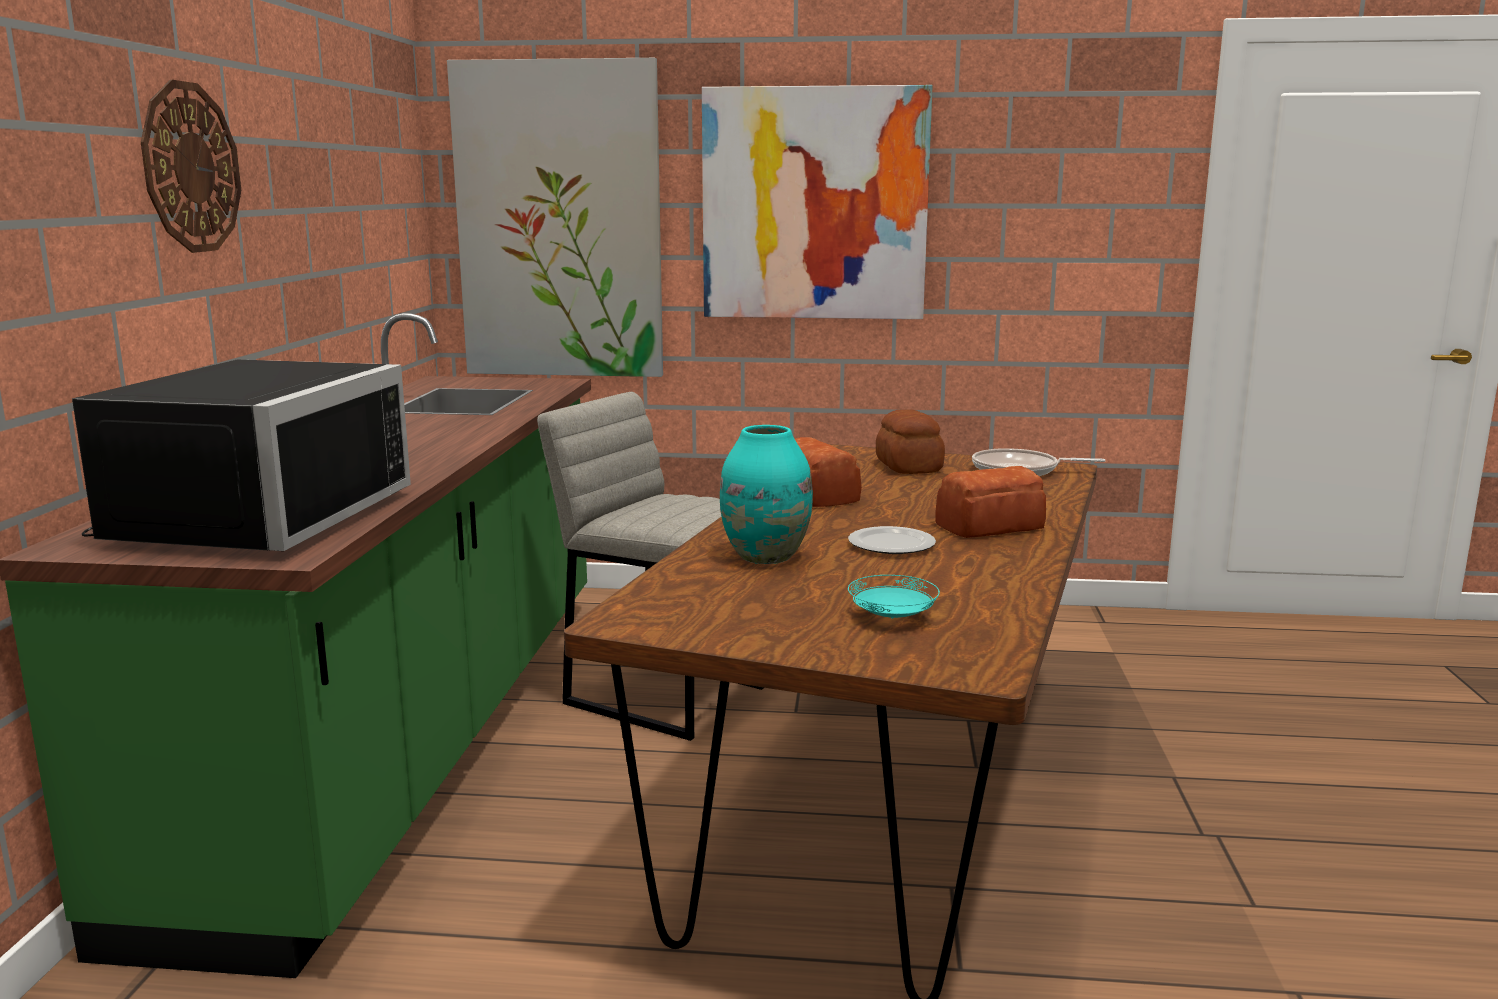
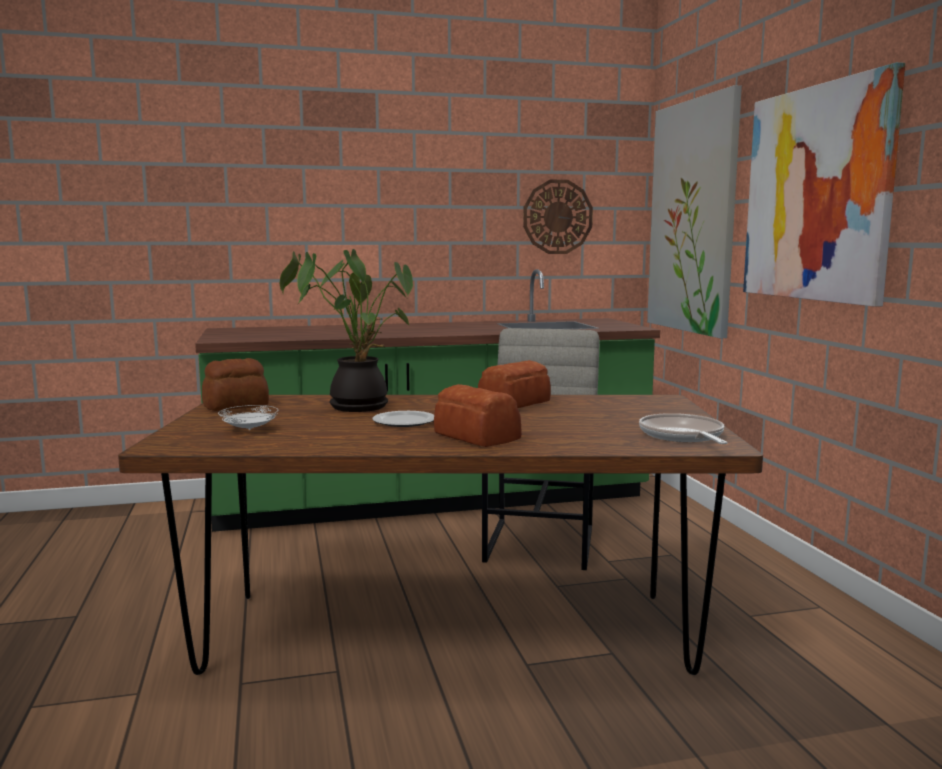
camera: 70 degrees right, 5 degrees down
(190, 168) = (372, 183): wall clock -> wall clock (557, 217)
(248, 517) = (271, 333): black microwave -> none
(766, 556) = (357, 406): turquoise vase -> potted plant
(893, 618) = (249, 430): turquoise plate -> white plate
(909, 466) = (640, 413): bread -> bread (237, 406)

